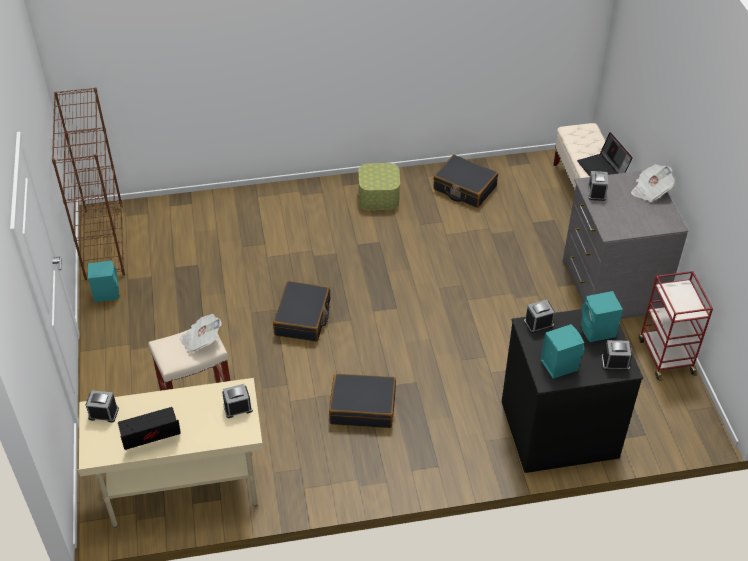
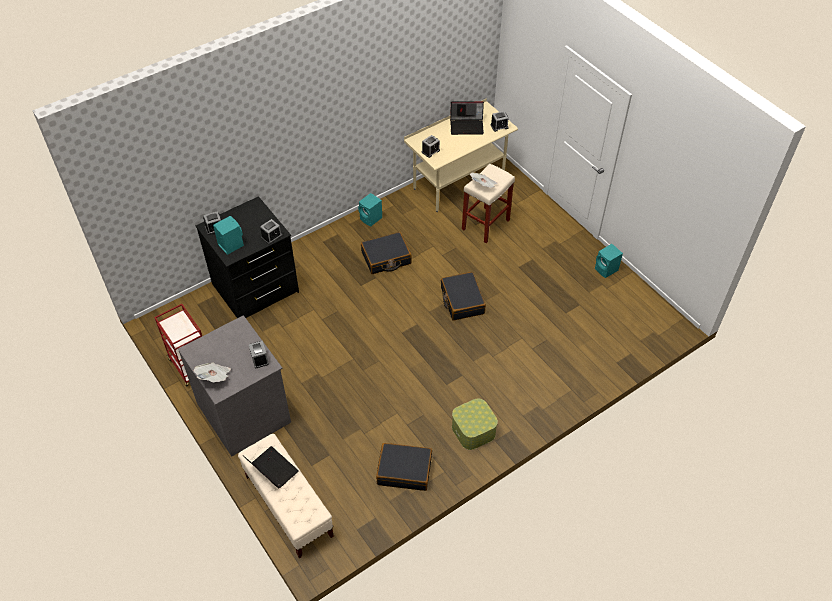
camera: 155 degrees right, 5 degrees up
(103, 241) = (647, 305): brown bookcase -> none
(149, 433) = (467, 126): laptop -> laptop turned 45 degrees clockwise
(559, 364) = (250, 216): turquoise speaker -> turquoise speaker (371, 219)

